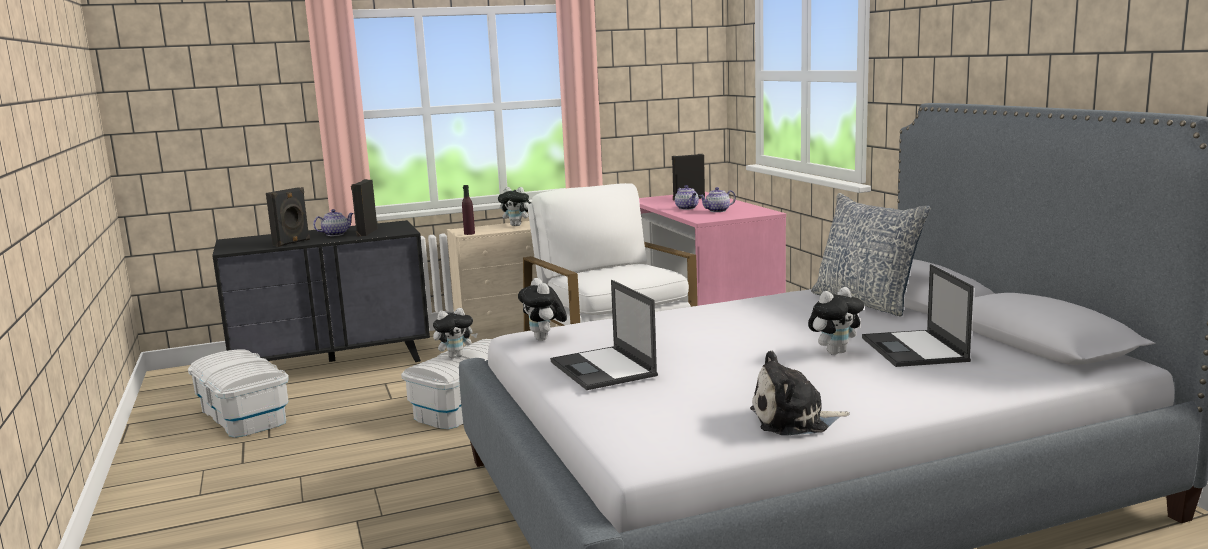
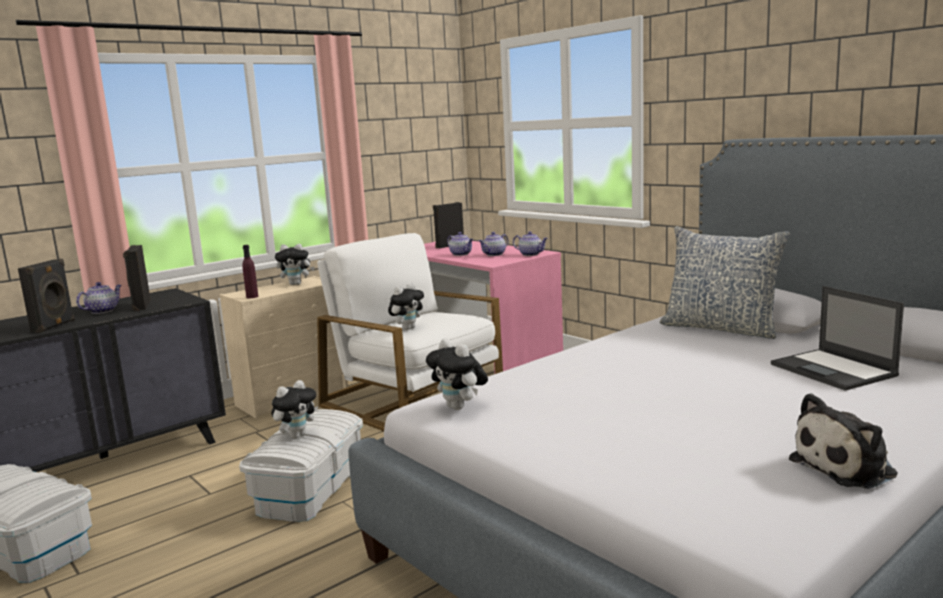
camera: 20 degrees left, 0 degrees up
(604, 369) = (575, 435): laptop -> none
(753, 213) = (531, 254): none -> teapot
(835, 352) = (769, 382): plush toy -> plush toy (408, 328)

